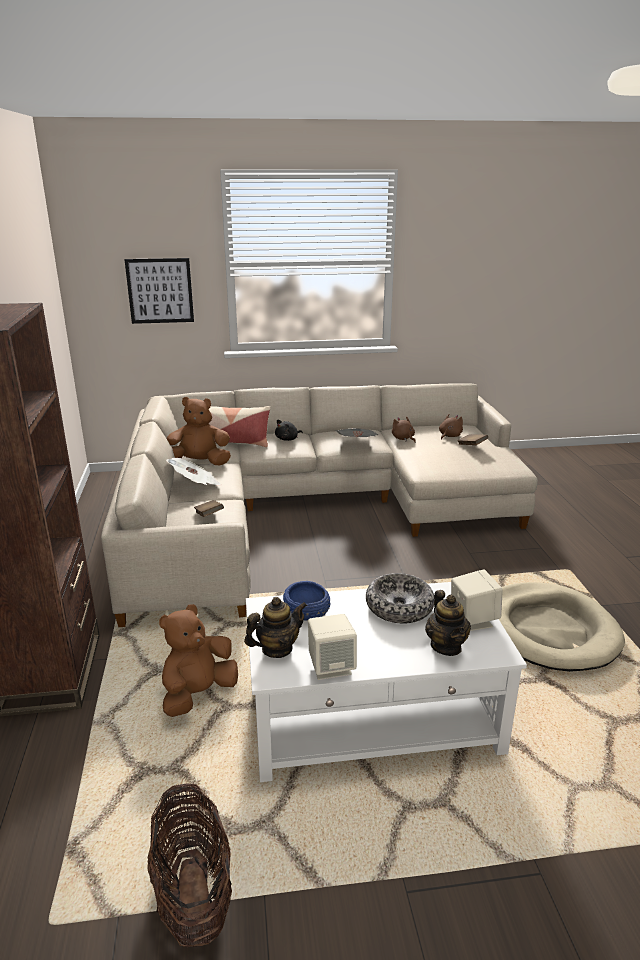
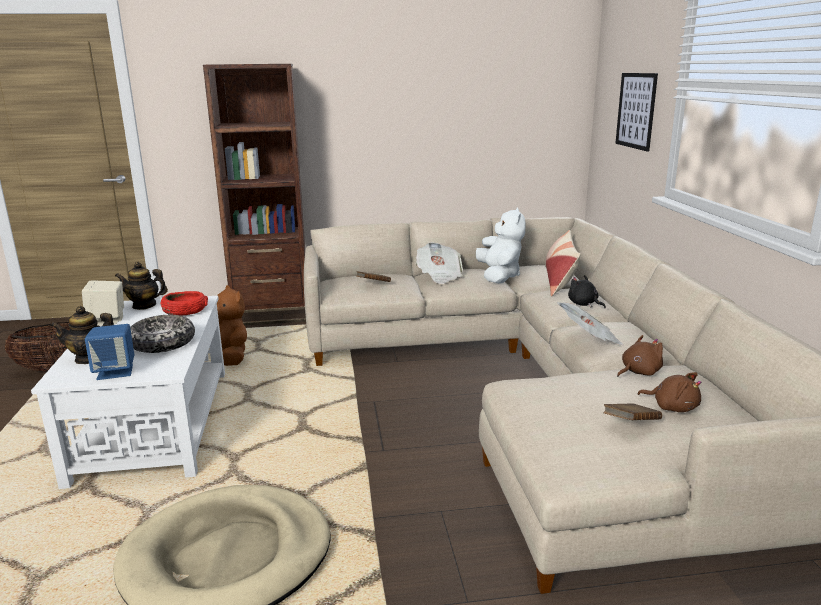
camera: 90 degrees right, 5 degrees down
(199, 463) = (499, 276): brown plush toy -> white plush toy
(277, 649) = (144, 305): teapot -> teapot turned 120 degrees clockwise
(306, 611) = (185, 312): blue bowl -> red bowl
(472, 620) = (116, 372): beige speaker -> blue speaker

